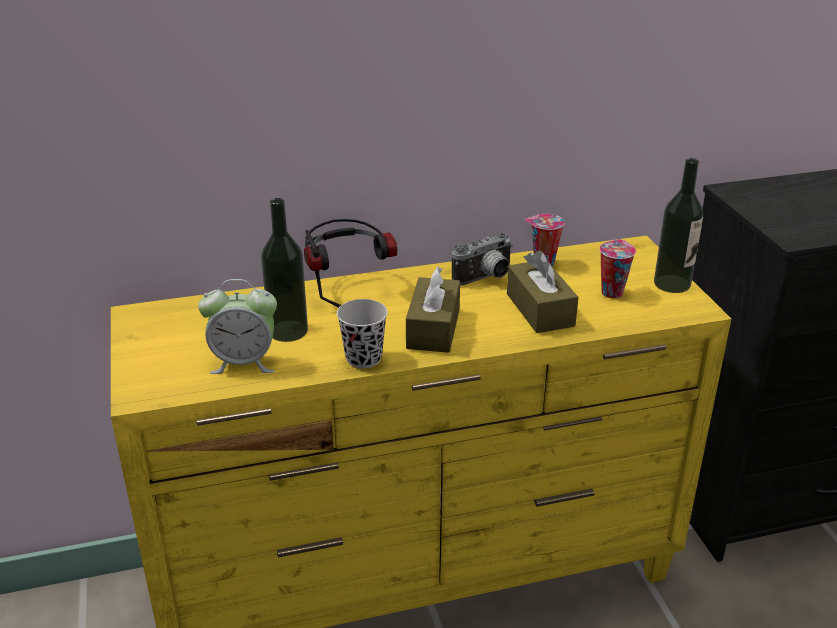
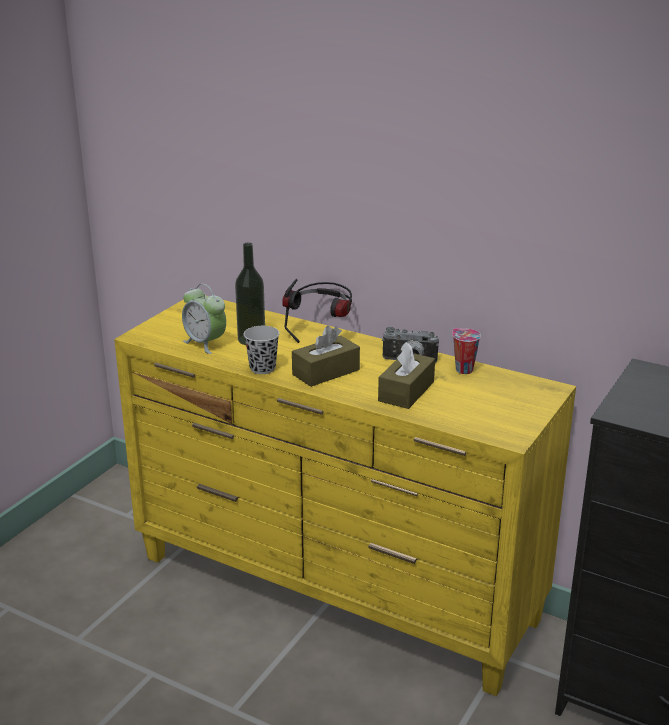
camera: 45 degrees right, 5 degrees down
(611, 292) = (473, 403): cup -> none
(672, 284) = (526, 418): bottle -> none

